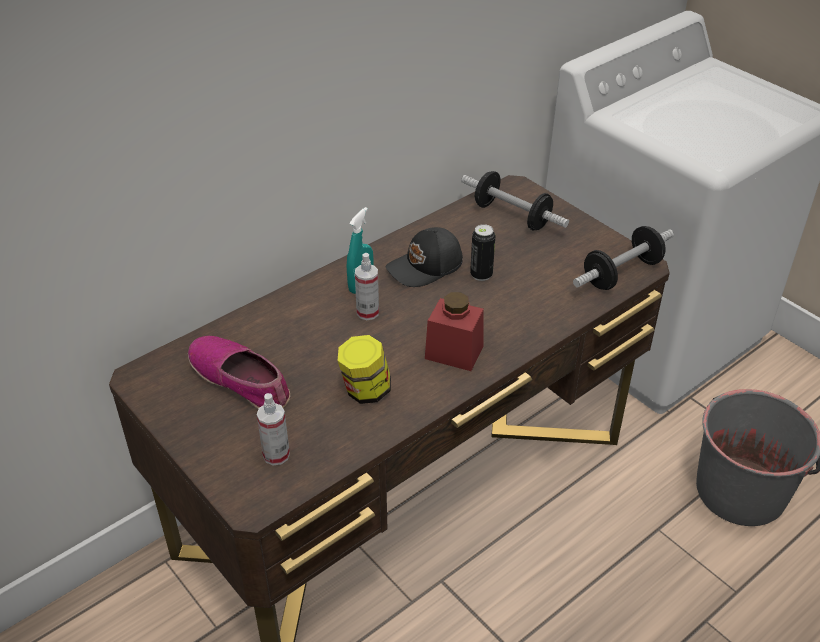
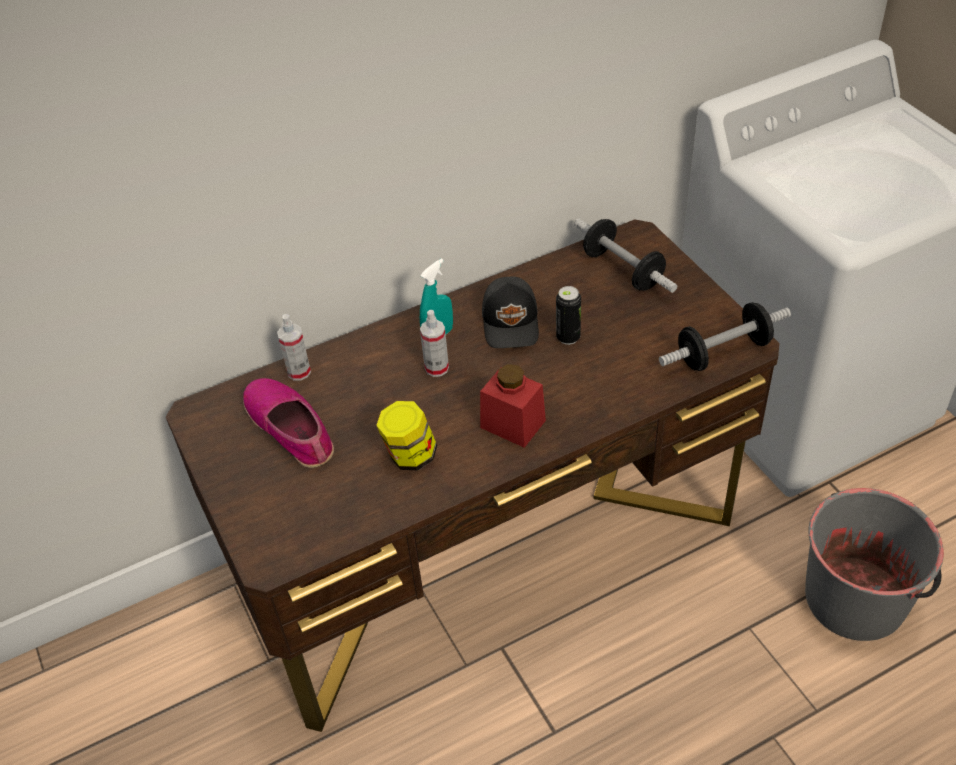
camera: 15 degrees right, 5 degrees up
(276, 455) = (304, 514): spray bottle -> spray bottle (299, 372)
(426, 267) = (512, 322): black cap -> black cap turned 75 degrees counterclockwise

